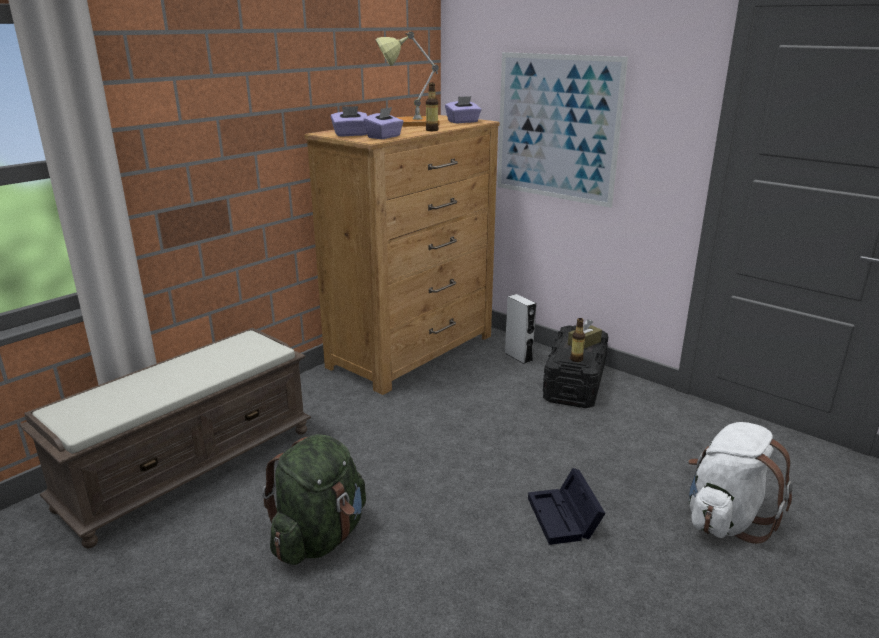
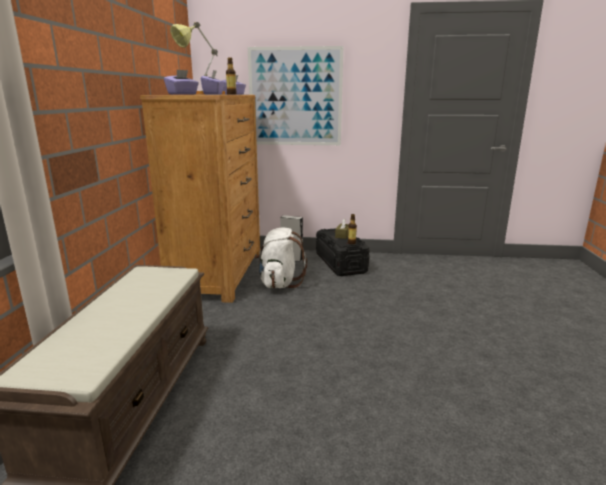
camera: 35 degrees left, 5 degrees down
(320, 537) = (307, 401): green backpack -> none
(565, 519) = (429, 328): black storage box -> none
(725, 519) = (492, 300): white backpack -> white backpack (279, 283)

